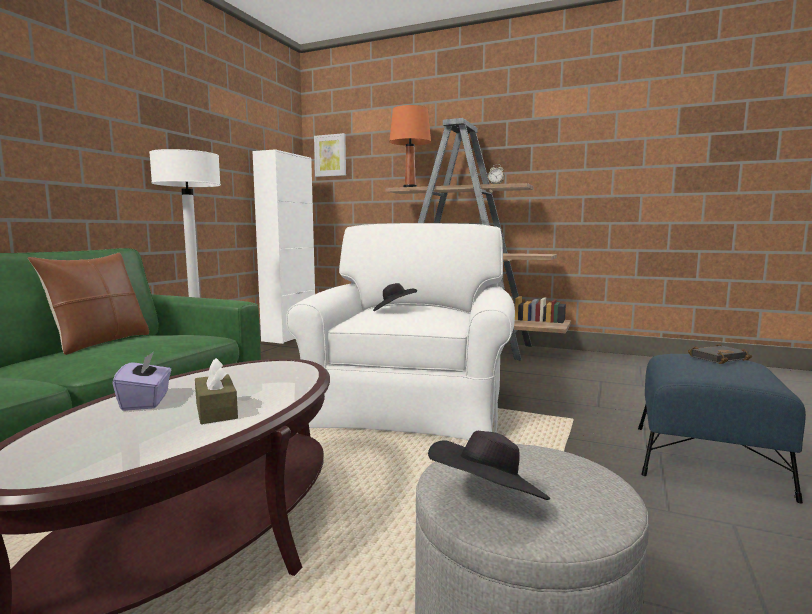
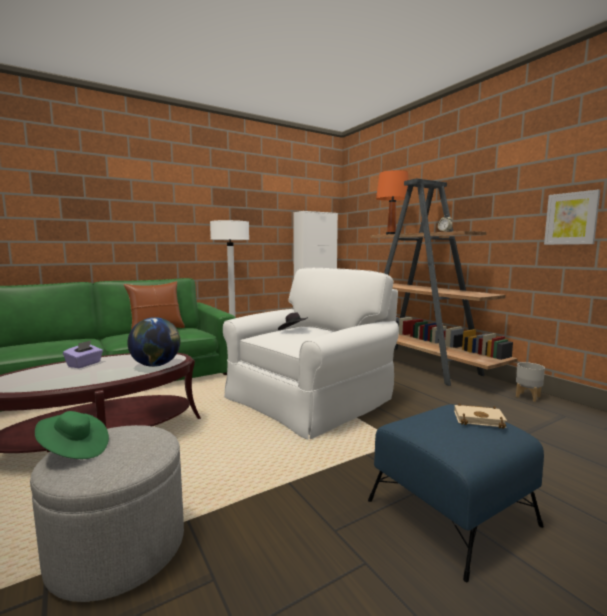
camera: 35 degrees right, 0 degrees up
(216, 410) = (91, 375): brown tissue box -> none
(290, 377) = (156, 365): none -> globe
(330, 155) = (355, 209): picture -> picture (571, 218)
(488, 500) = (74, 450): black hat -> green hat
(592, 357) = (528, 397): none -> grey planter
(717, 358) = (479, 419): black book -> beige book

